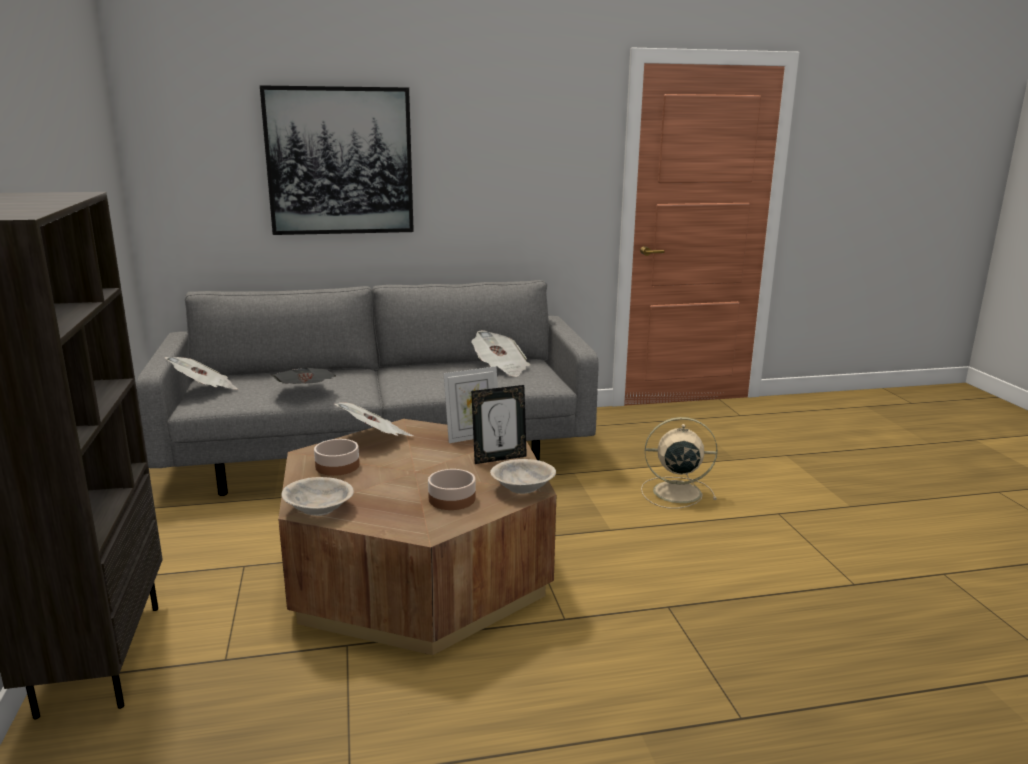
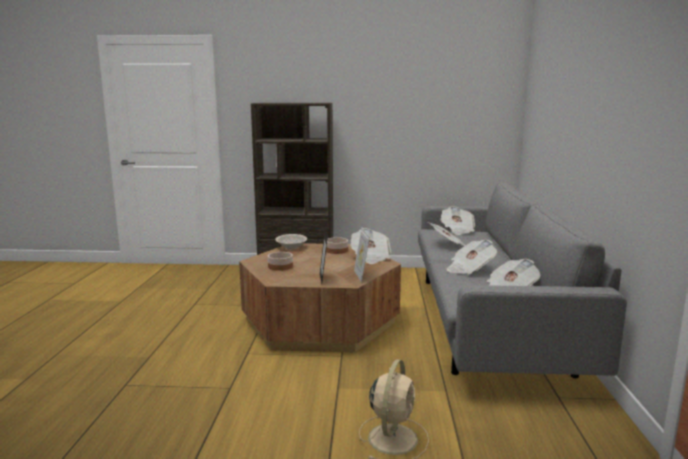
camera: 105 degrees right, 5 degrees down
(340, 161) = (568, 108): picture -> none
(424, 382) = (469, 269): none -> newspaper
(522, 489) = (278, 280): beige bowl -> none

